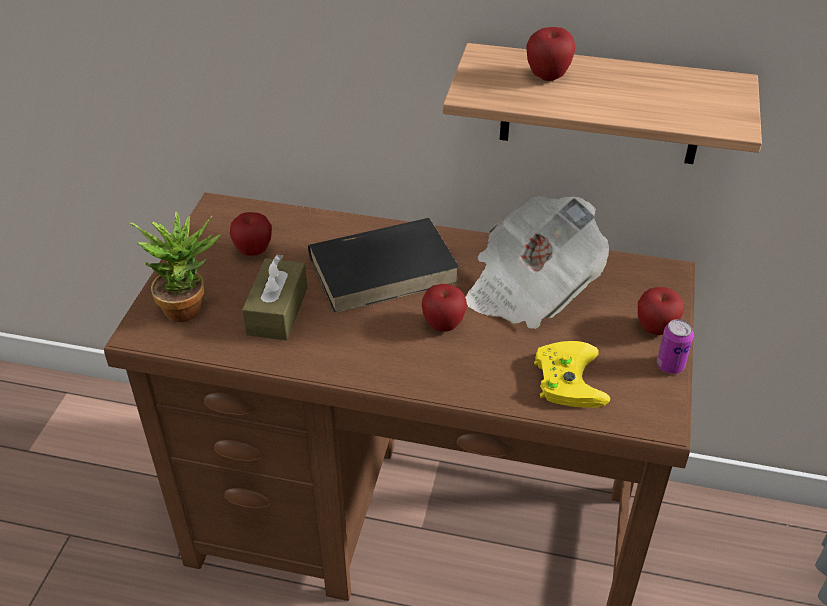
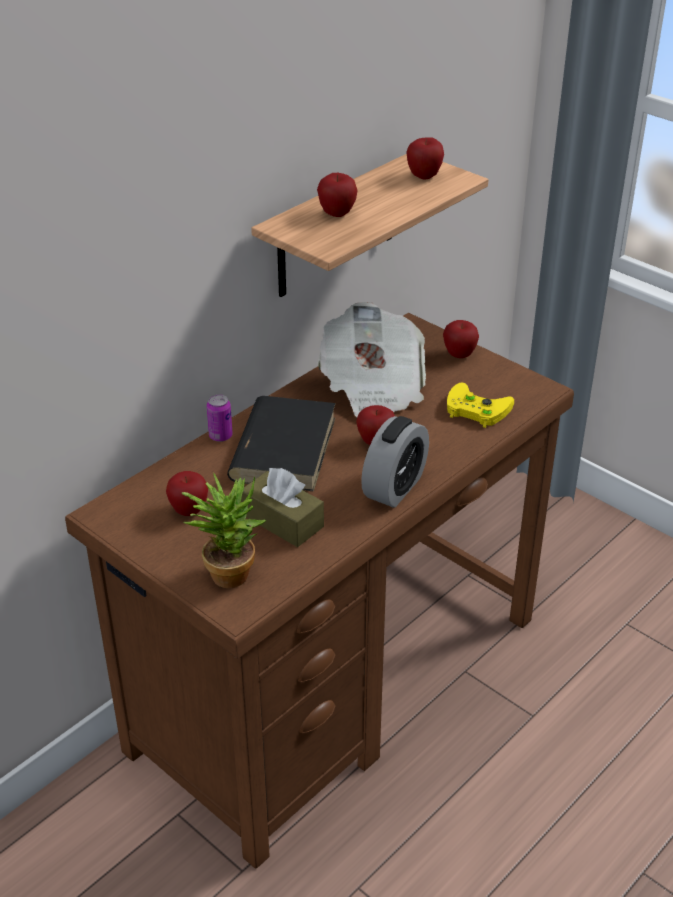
camera: 60 degrees left, 5 degrees down
(381, 366) = (394, 487): none -> alarm clock
(670, 365) = (498, 364): can -> can (220, 436)
(703, 100) = (424, 176): none -> apple

